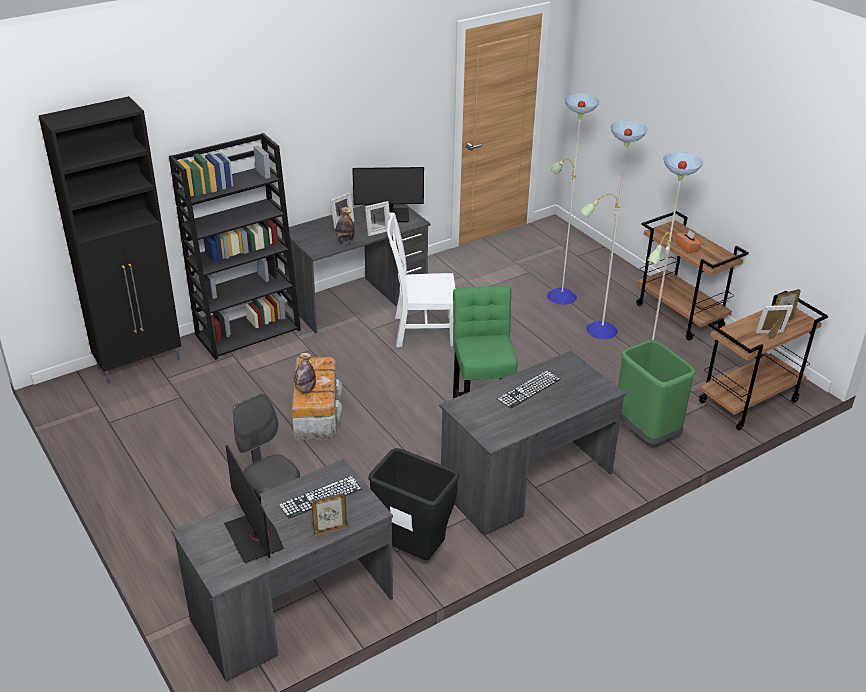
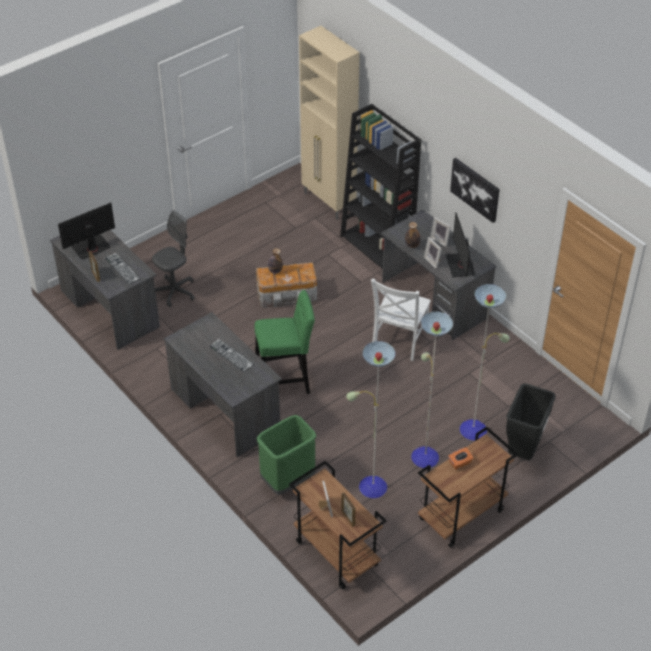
camera: 85 degrees right, 10 degrees up
(140, 364) = (329, 202): black cabinet -> beige cabinet
(348, 129) = (475, 189): none -> picture
(414, 552) = (155, 356): black trash can -> black trash can (523, 452)
(420, 331) = (398, 341): white chair -> white chair turned 150 degrees counterclockwise

